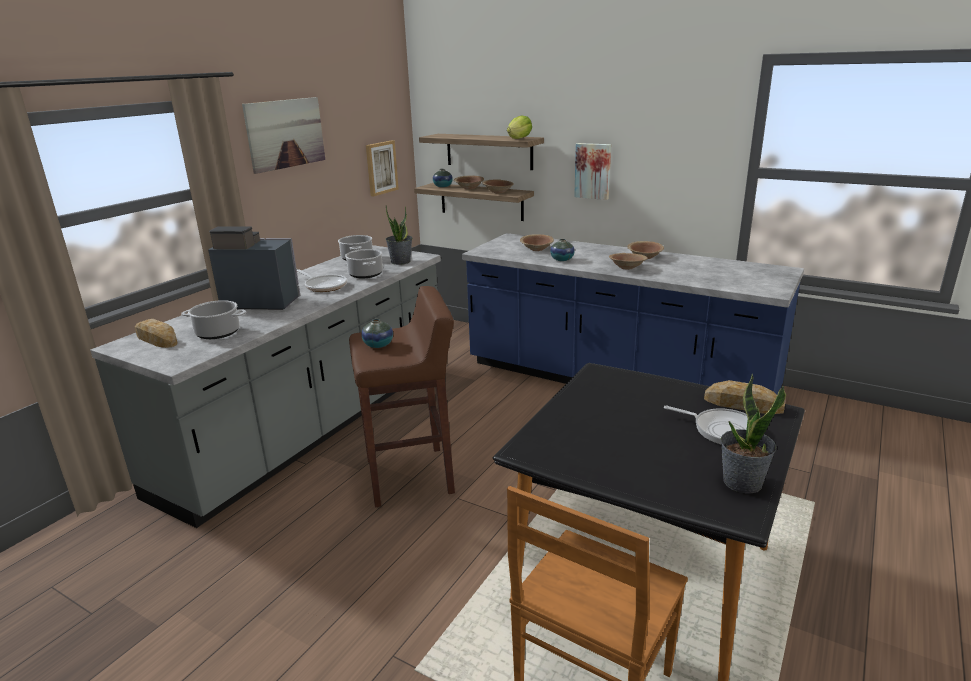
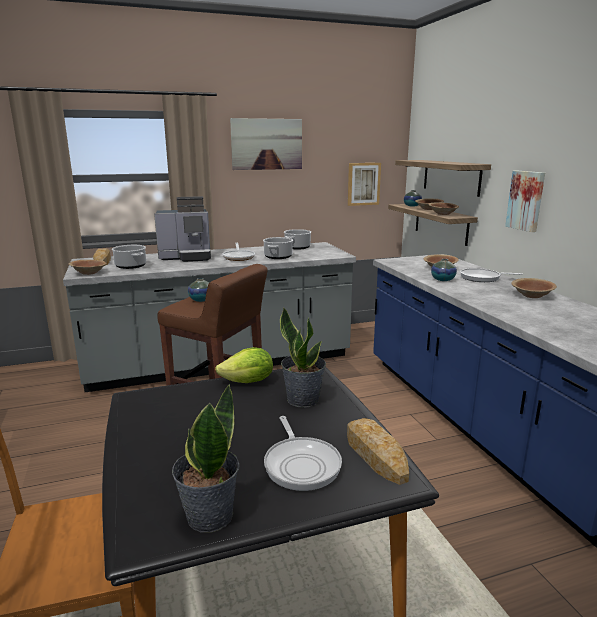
camera: 40 degrees right, 5 degrees down
(260, 302) = (187, 257): coffee machine -> coffee machine turned 120 degrees clockwise
(400, 261) = (318, 255): potted plant -> potted plant (303, 399)
(519, 138) = (463, 163): lettuce -> lettuce (248, 382)
(584, 250) = (482, 278): none -> frying pan
(627, 267) = (490, 299): brown bowl -> brown bowl (89, 273)

